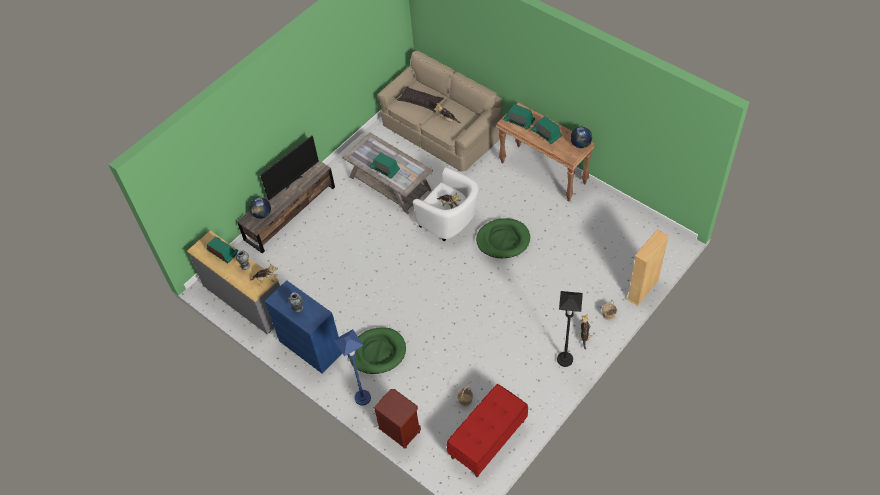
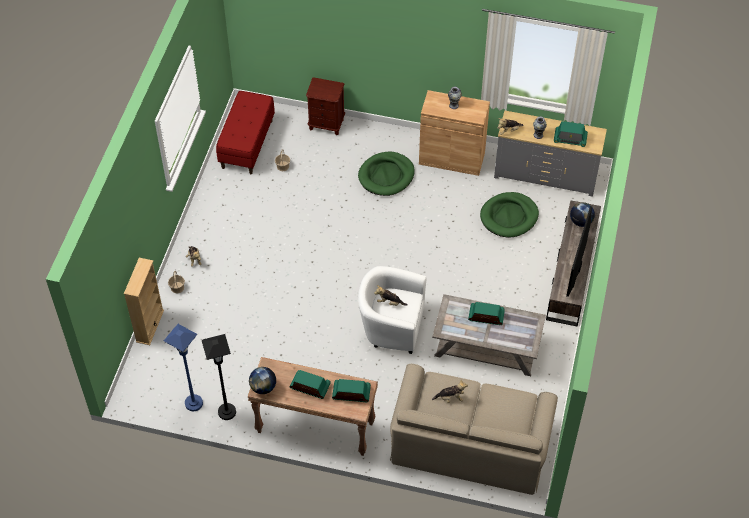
camera: 150 degrees right, 0 degrees up
(310, 347) = (451, 158): blue cabinet -> brown cabinet
(362, 398) = (376, 136): blue floor lamp -> blue floor lamp (194, 403)
(420, 101) = (499, 412): pillow -> none
(503, 240) = (322, 327): green dog bed -> green dog bed (509, 216)
(565, 359) = (205, 231): black floor lamp -> black floor lamp (227, 412)

